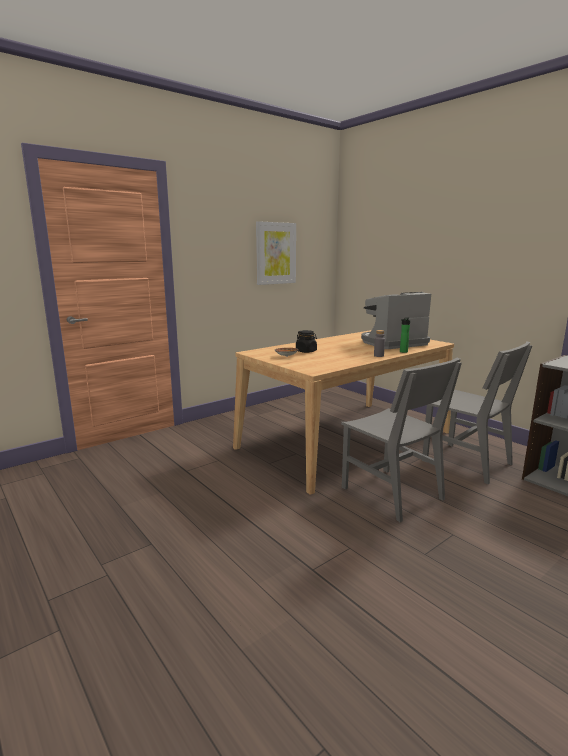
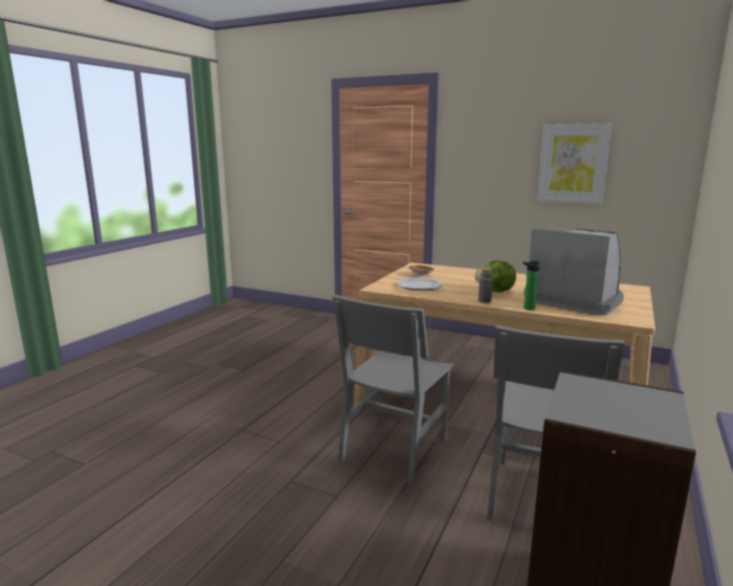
camera: 65 degrees right, 0 degrees up
(306, 351) = (454, 277): black jar -> none
(320, 361) = (419, 286): none -> plate
(356, 350) = (495, 291): none -> lettuce

